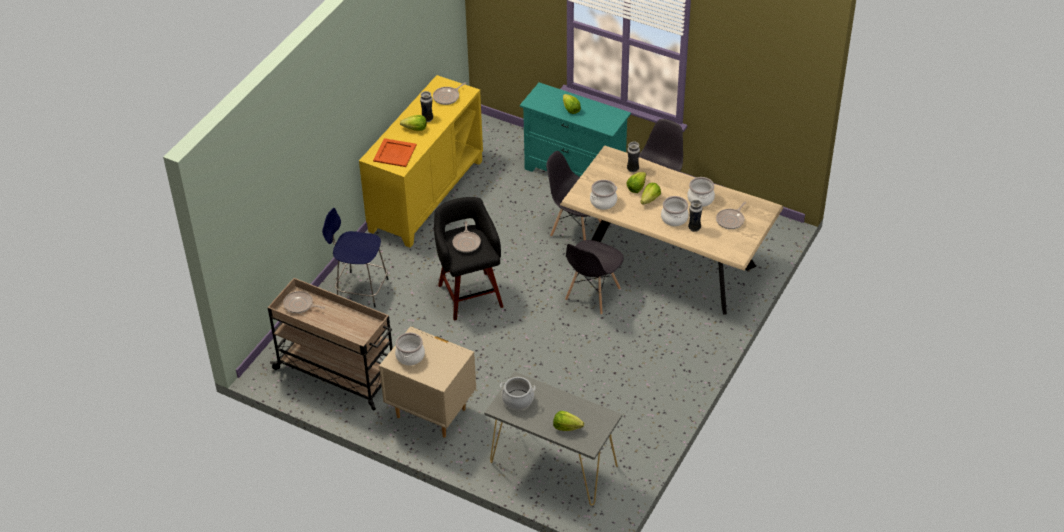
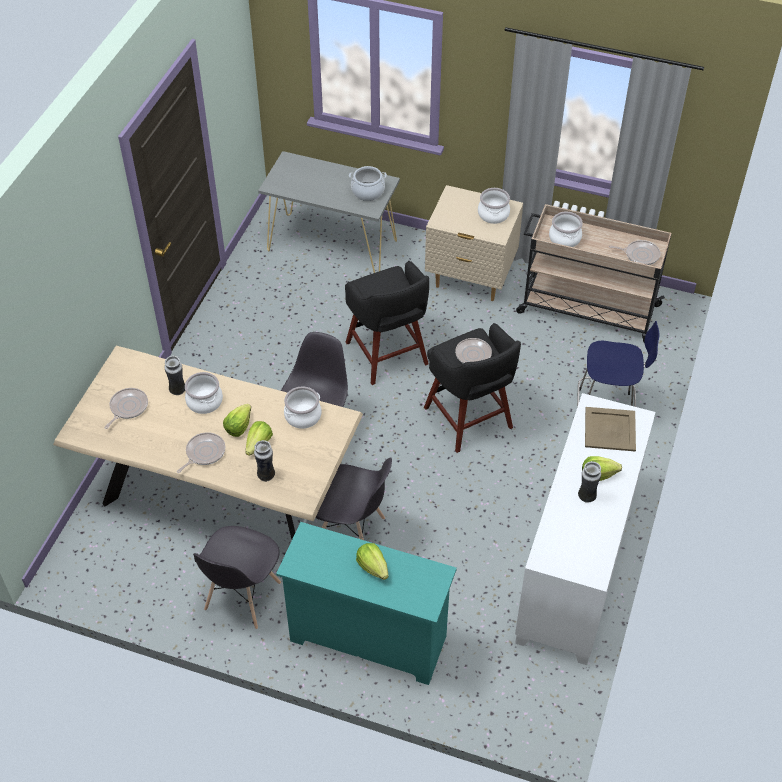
camera: 170 degrees right, 5 degrees up
(395, 153) = (609, 429): orange tray -> beige tray
(425, 195) = (577, 566): yellow cabinet -> white cabinet
(447, 97) = (571, 544): frying pan -> frying pan (204, 453)
(523, 351) = (387, 355): none -> black stool
(567, 427) = (313, 173): lettuce -> none
(701, 199) = (167, 436): cooking pot -> cooking pot (564, 239)

